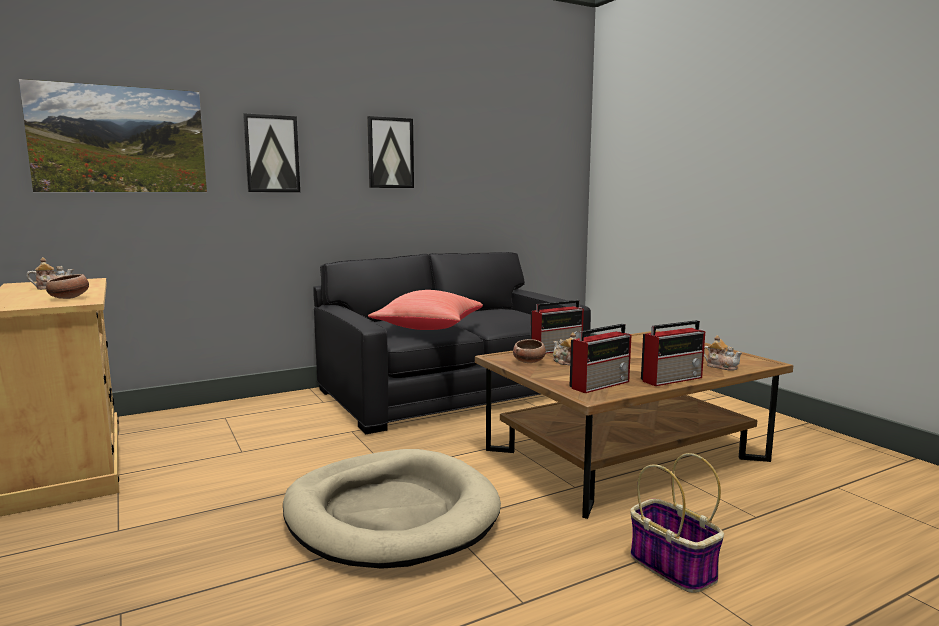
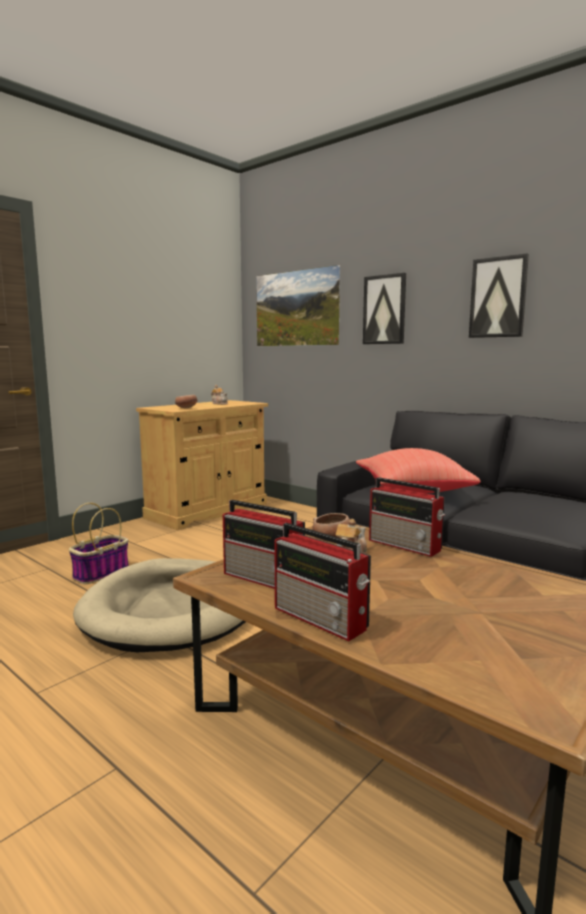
camera: 70 degrees right, 0 degrees up
(670, 566) = (93, 787): basket -> basket (101, 573)
(721, 366) = (452, 661): teapot -> none

